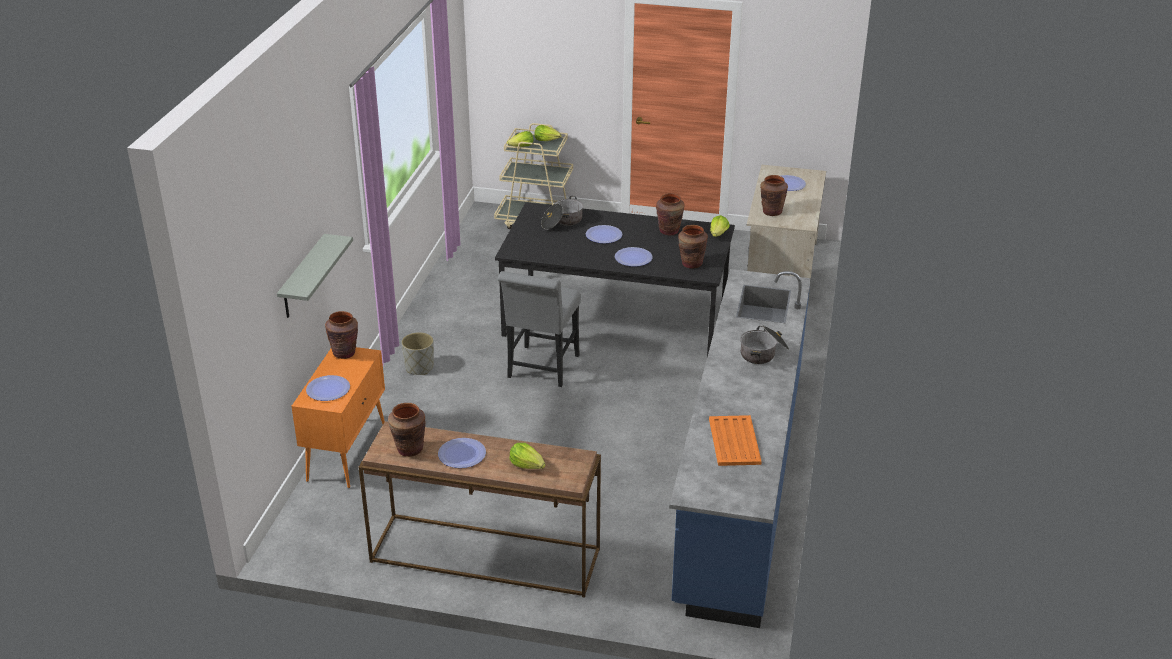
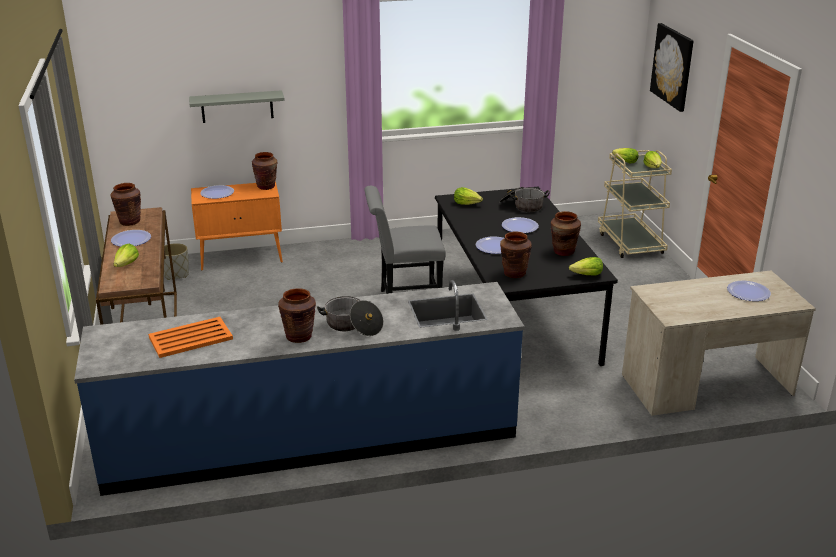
camera: 65 degrees right, 5 degrees down
(419, 367) = (364, 254): grey planter -> grey planter (176, 274)
(531, 246) = (467, 203): none -> lettuce
(532, 40) = (673, 66): none -> picture
(771, 212) = (673, 294): brown vase -> brown vase (299, 336)

